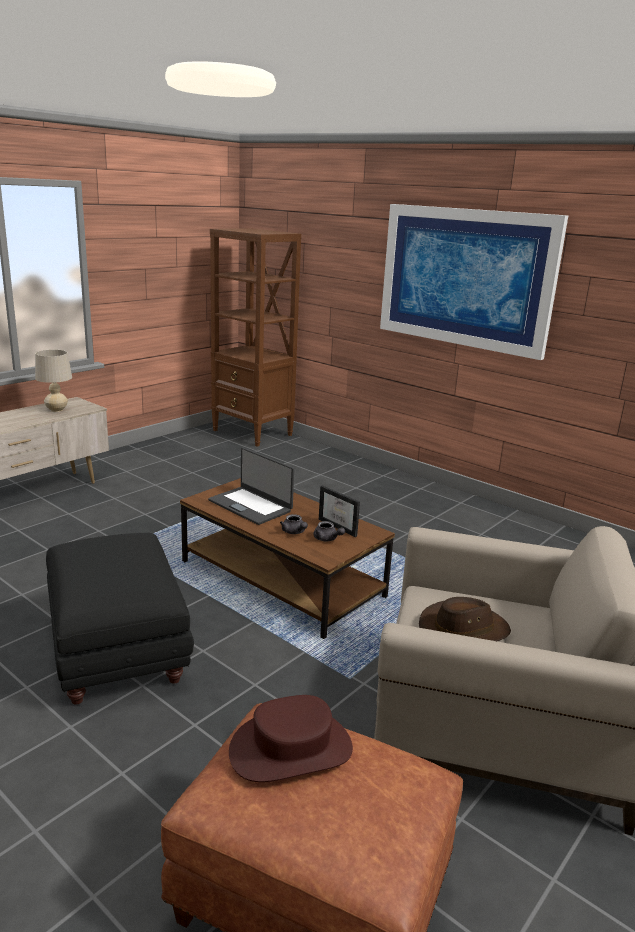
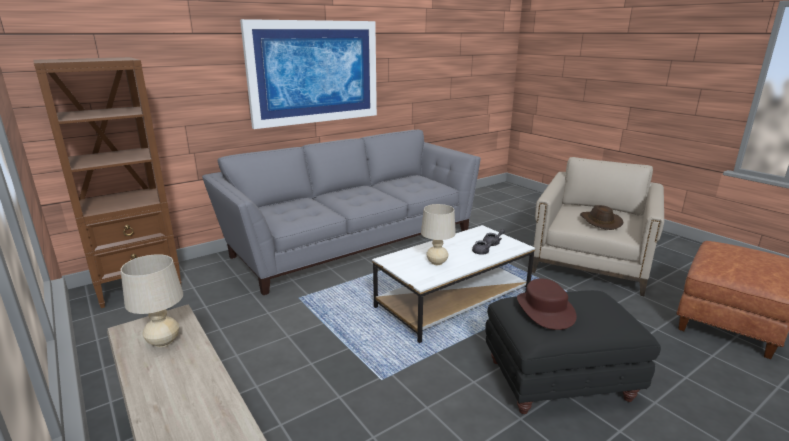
camera: 75 degrees left, 0 degrees up
(251, 505) = (437, 262): laptop -> beige table lamp
(282, 578) = (453, 300): brown coffee table -> white coffee table
(291, 749) = (732, 263): brown hat -> brown hat (544, 310)
(341, 526) = (474, 237): picture frame -> none
(408, 505) = (353, 241): none -> grey sofa

